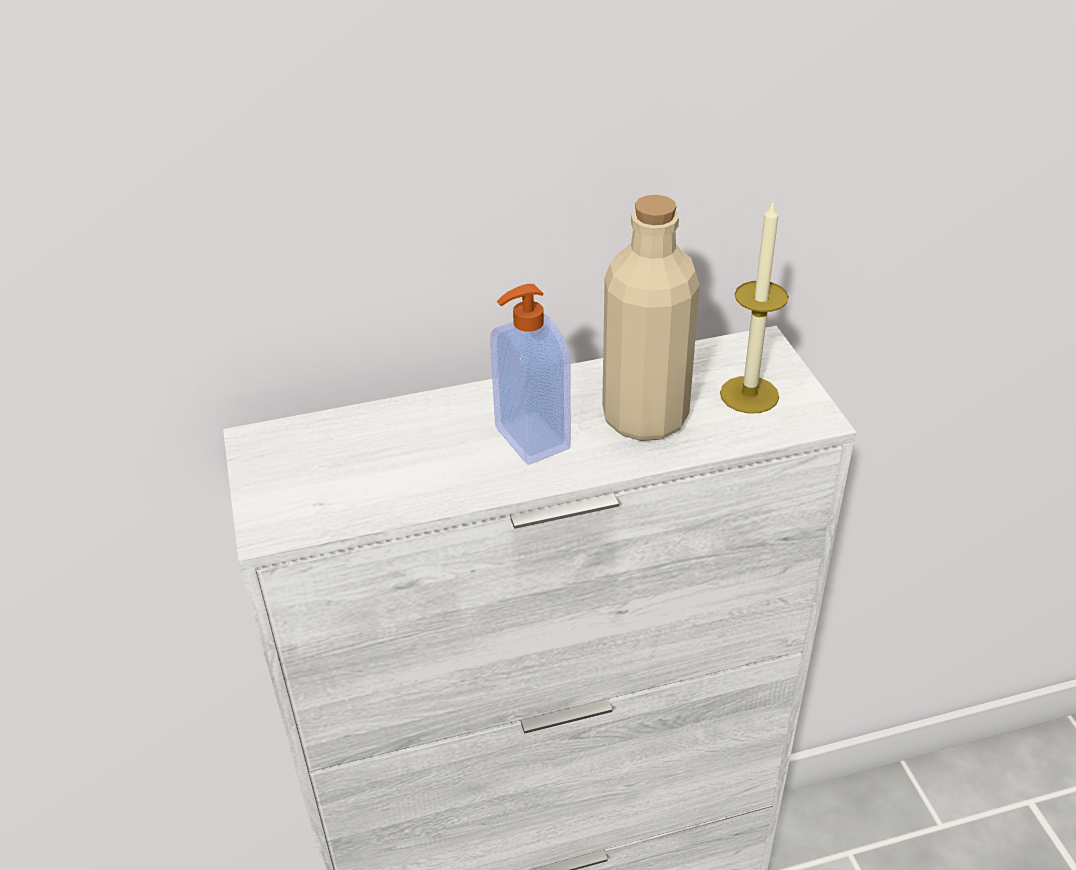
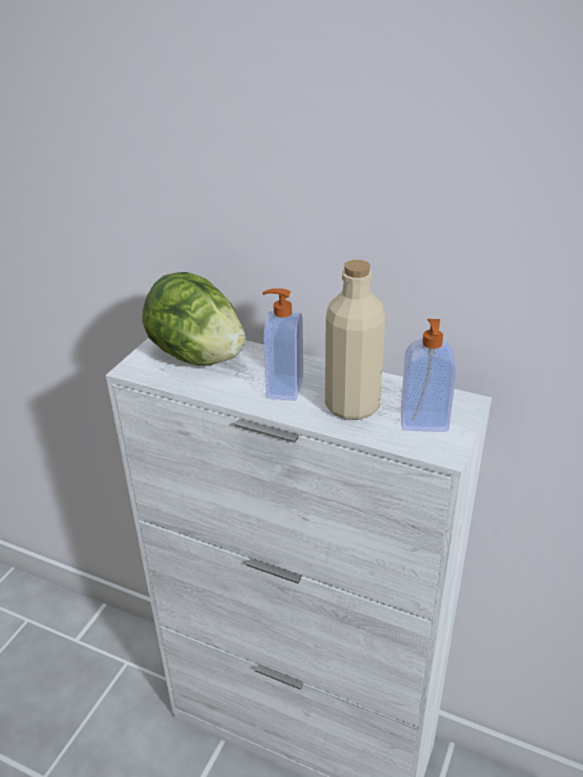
camera: 40 degrees right, 5 degrees down
(349, 457) = (197, 356): none -> lettuce
(749, 395) = (424, 422): candle -> soap dispenser

